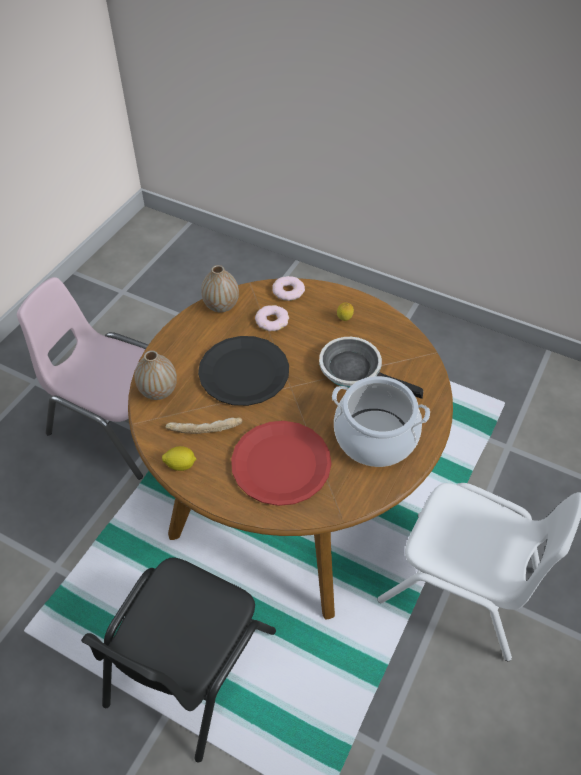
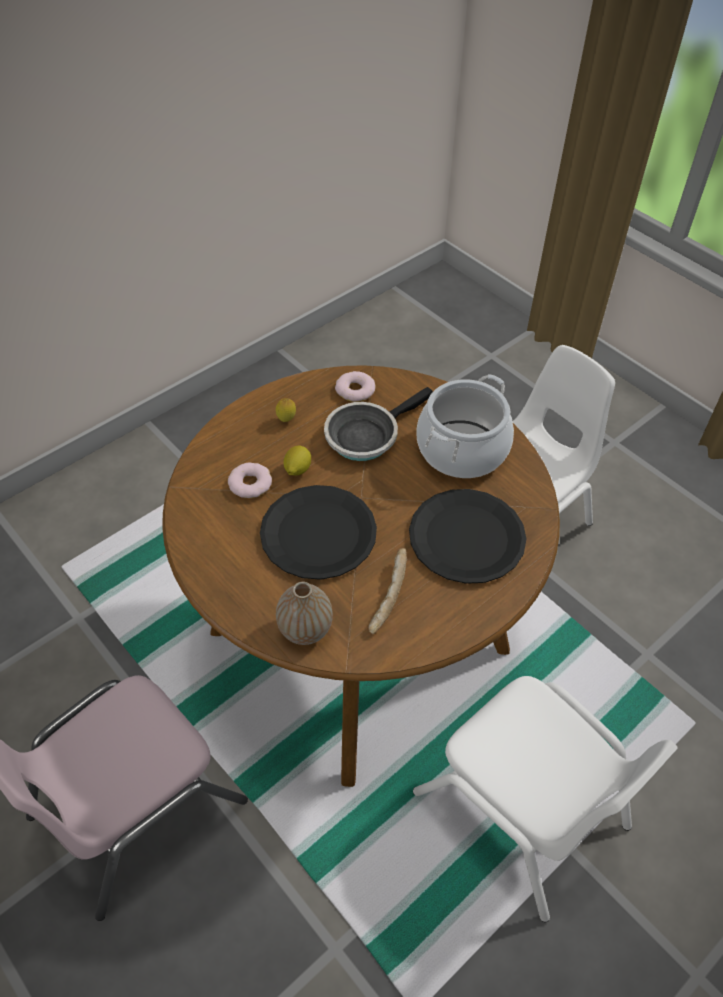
camera: 70 degrees left, 0 degrees up
(181, 465) = (432, 633): lemon -> lemon (297, 470)
(188, 667) = (522, 809): black chair -> white chair
(221, 306) = (193, 526): vase -> none
(281, 464) = (466, 537): red plate -> black plate
(288, 291) = (209, 454): donut -> donut (355, 390)

